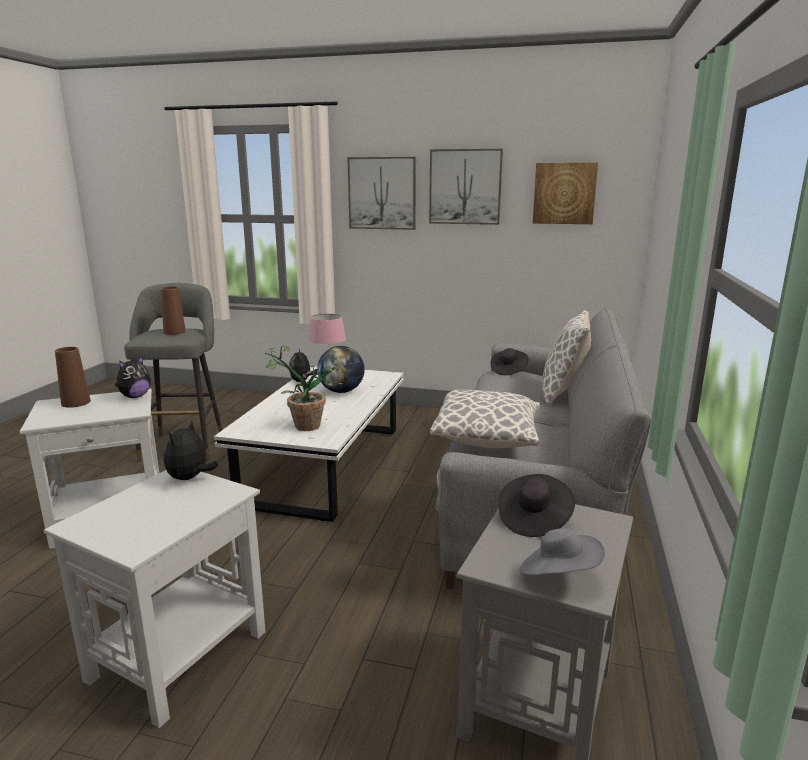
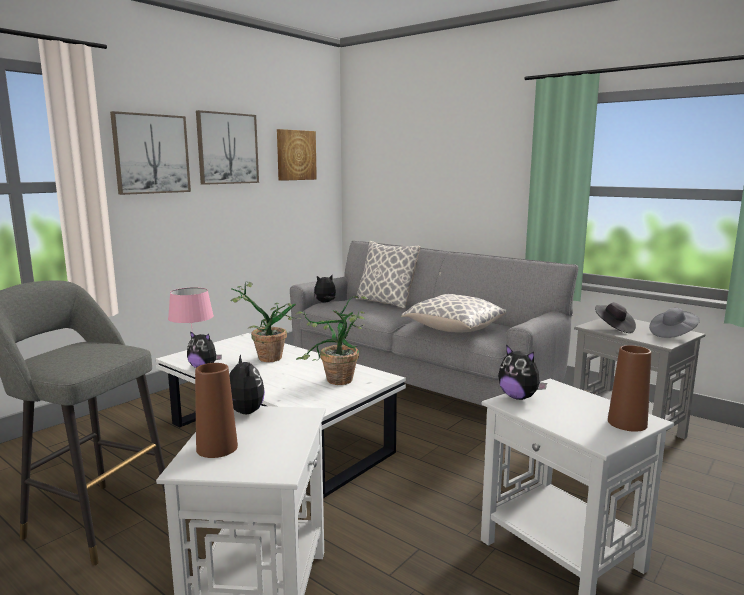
camera: 65 degrees left, 5 degrees down
(174, 332) = (83, 350): brown vase -> brown vase (627, 423)
(341, 391) = (263, 358): globe -> potted plant
(508, 370) = (325, 302): black hat -> plush toy

